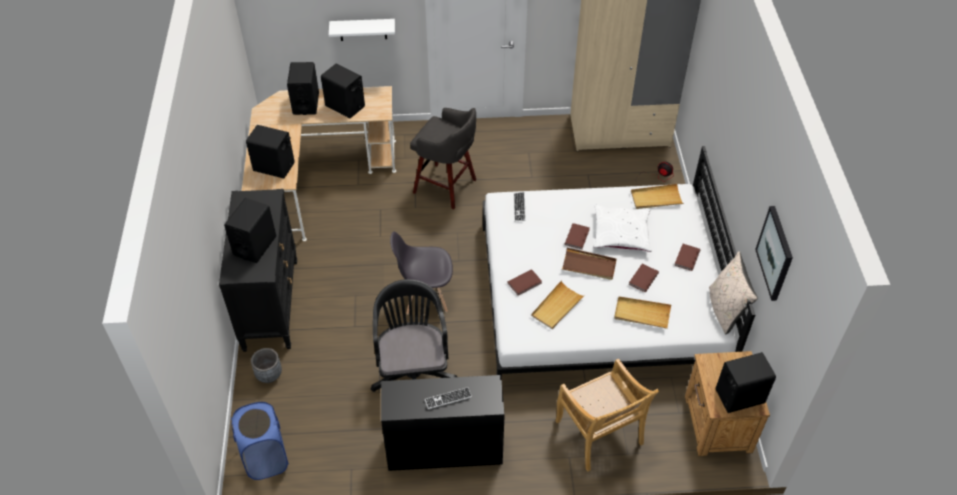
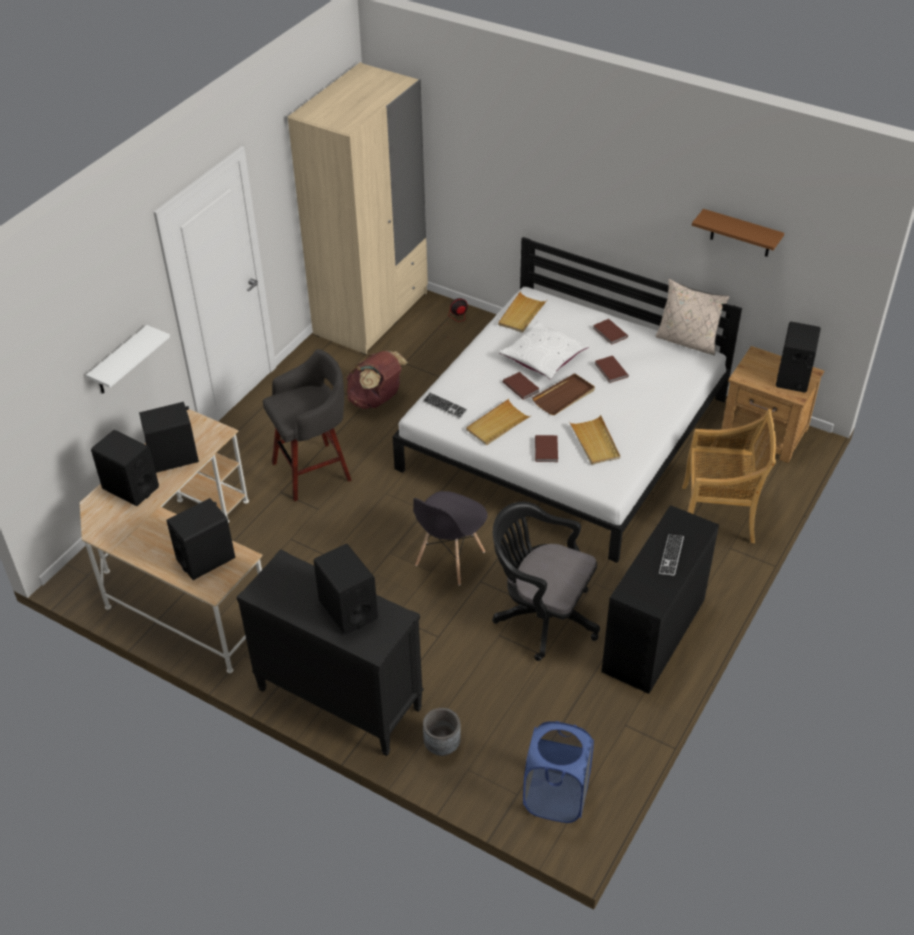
camera: 55 degrees left, 5 degrees down
(538, 180) = (376, 400): none -> brown backpack
(642, 314) = (651, 392): beige tray -> beige tray (497, 425)
(775, 253) = (741, 234): picture -> brown shelf

